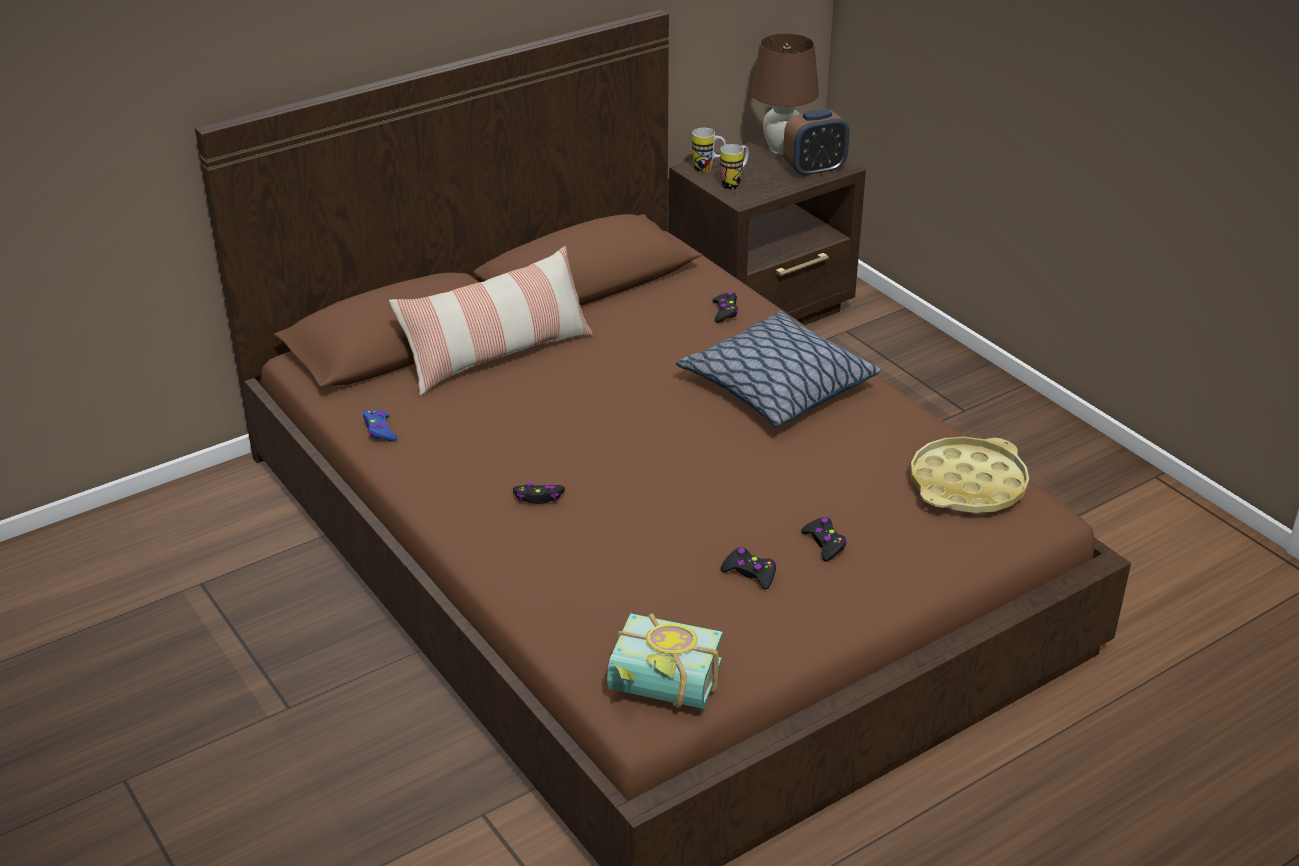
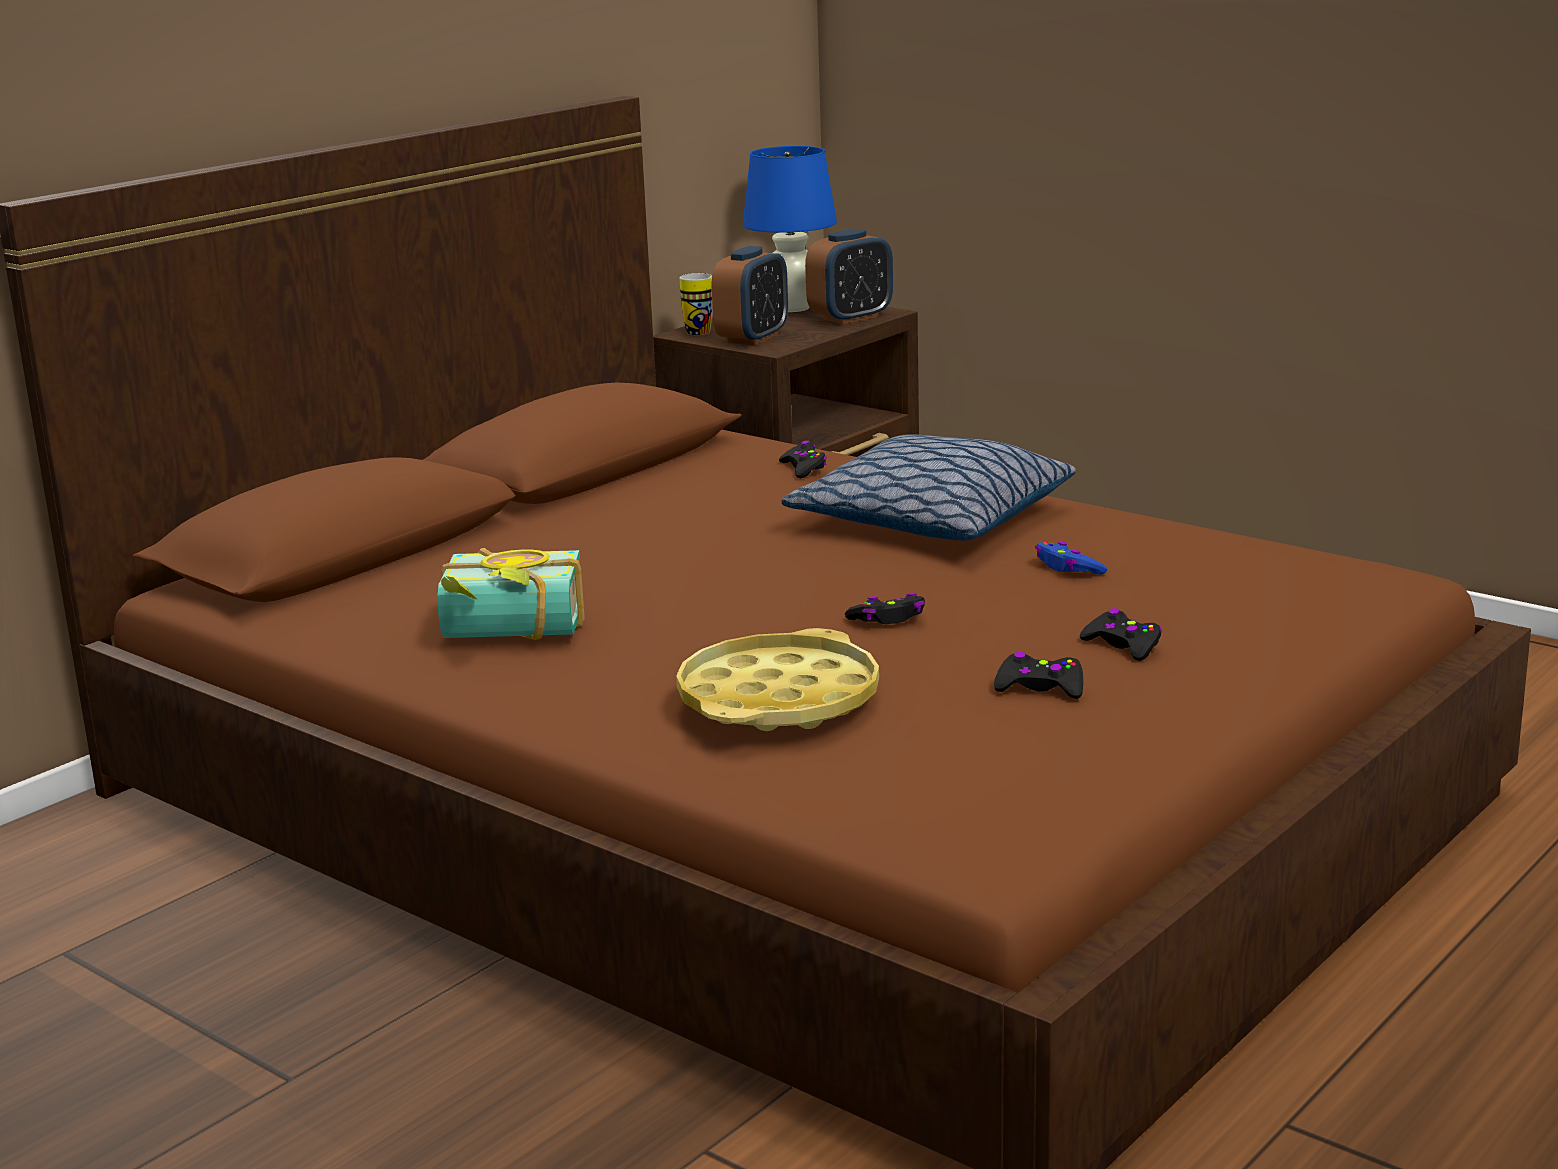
camera: 15 degrees left, 15 degrees down
(379, 430) = (355, 637): blue game controller -> blue game controller (1068, 568)
(497, 355) = (496, 545): pillow -> none
(538, 497) = (657, 664): black game controller -> black game controller (888, 619)
(661, 691) = (1007, 824): book -> book (511, 636)
(734, 184) = (752, 338): mug -> alarm clock
(781, 149) = (792, 308): brown table lamp -> blue table lamp
(967, 485) = (1272, 566): yellow tray -> yellow tray (779, 699)

